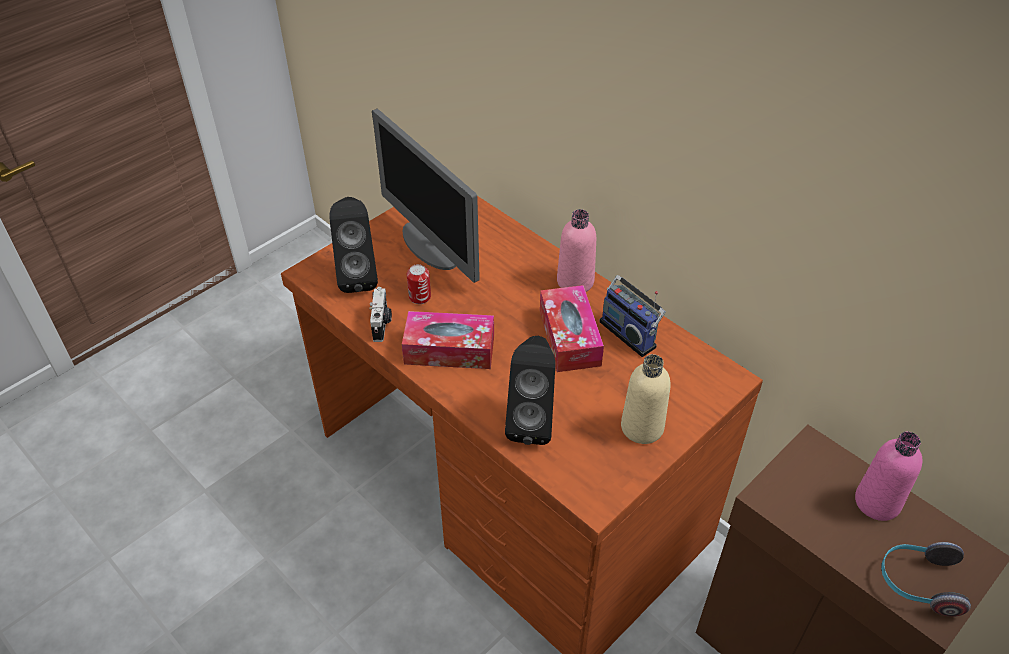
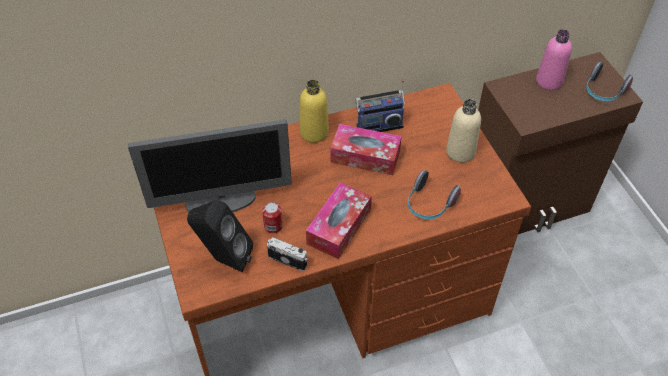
camera: 65 degrees left, 5 degrees up
(531, 421) = (429, 205): black speaker -> headphones
(575, 281) = (314, 132): pink bottle -> yellow bottle

